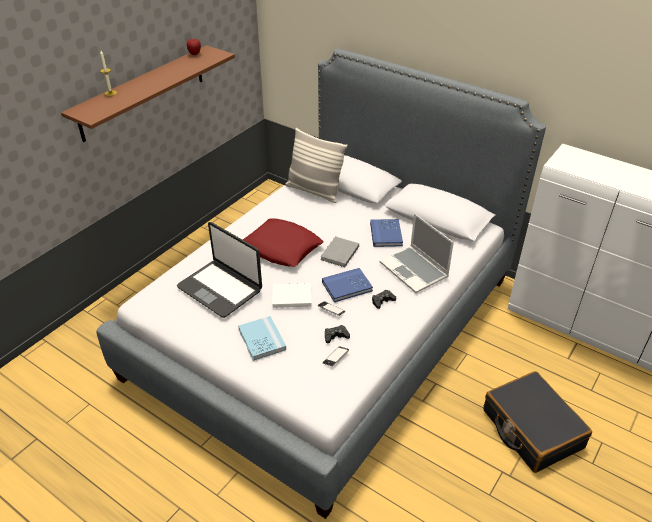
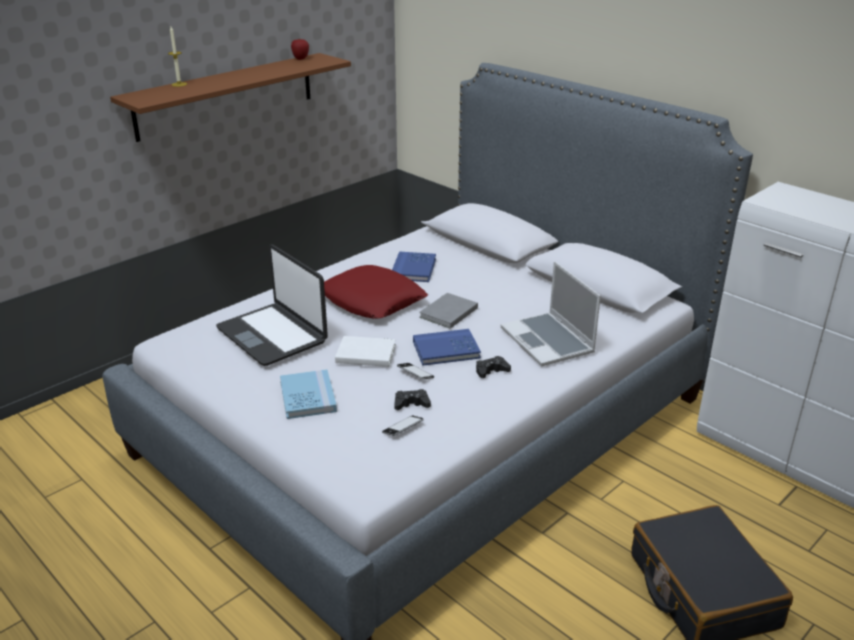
camera: 10 degrees right, 10 degrees down
(314, 191) = (436, 245): pillow -> none
(386, 234) = (519, 298): blue book -> blue book (413, 269)

